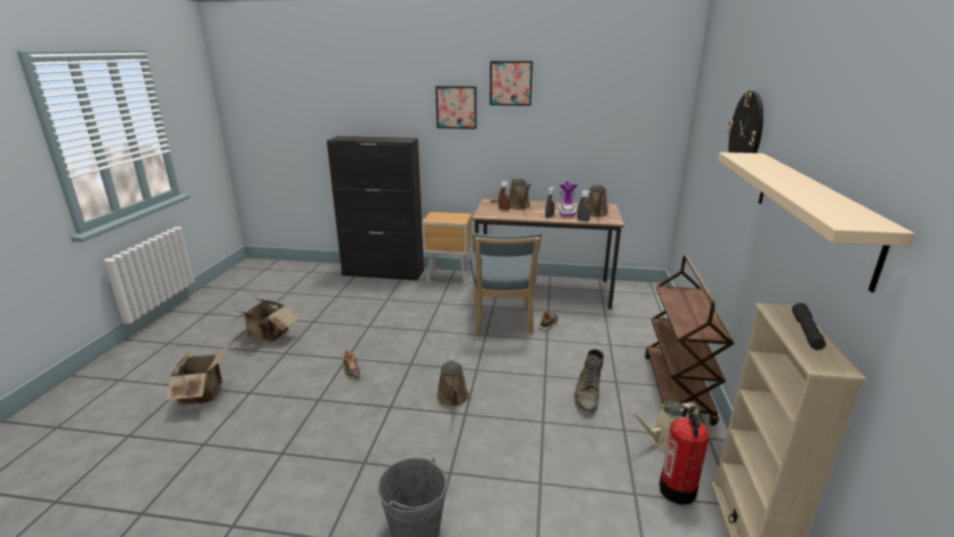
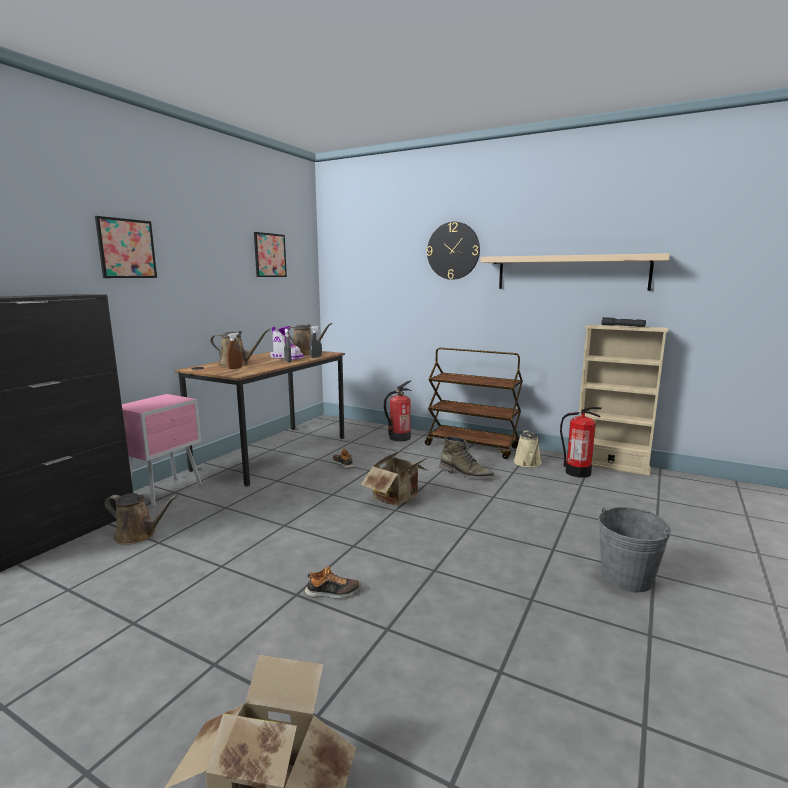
camera: 70 degrees left, 10 degrees down
(268, 336) = (118, 690): cardboard box -> cardboard box (399, 498)
(449, 278) = (166, 491): brown nightstand -> pink nightstand
(453, 398) = (438, 530): brown watering can -> brown watering can (139, 535)
(502, 321) = (314, 481): blue chair -> none
(510, 83) = (187, 221): picture -> picture (270, 255)
(647, 337) = (399, 438): none -> fire extinguisher

